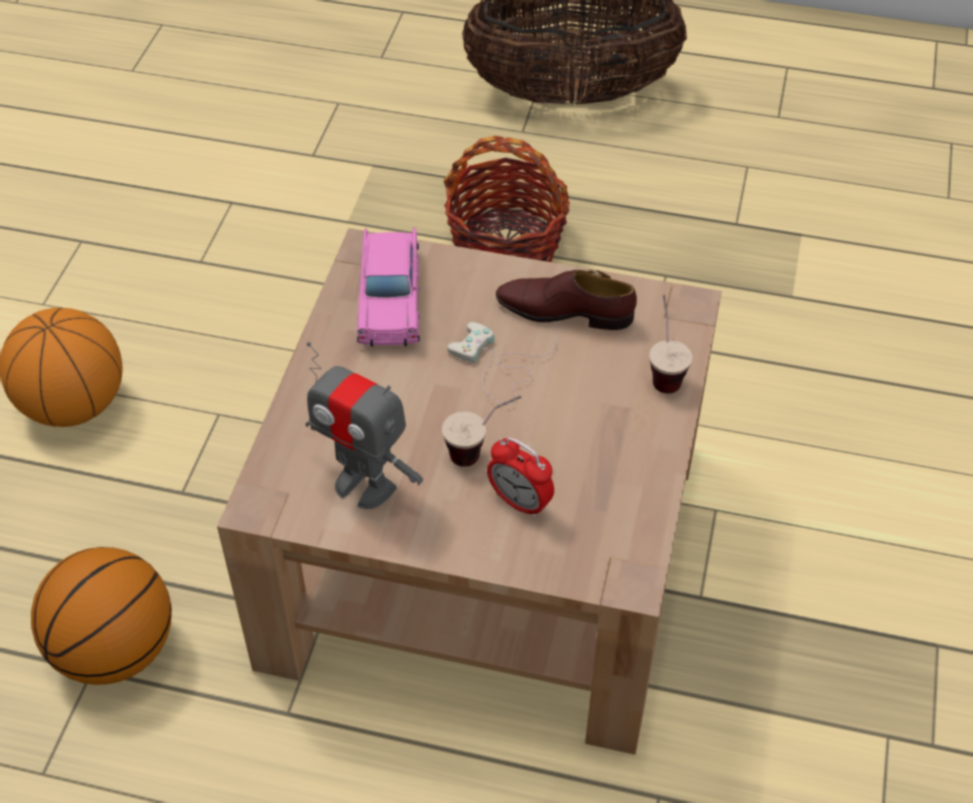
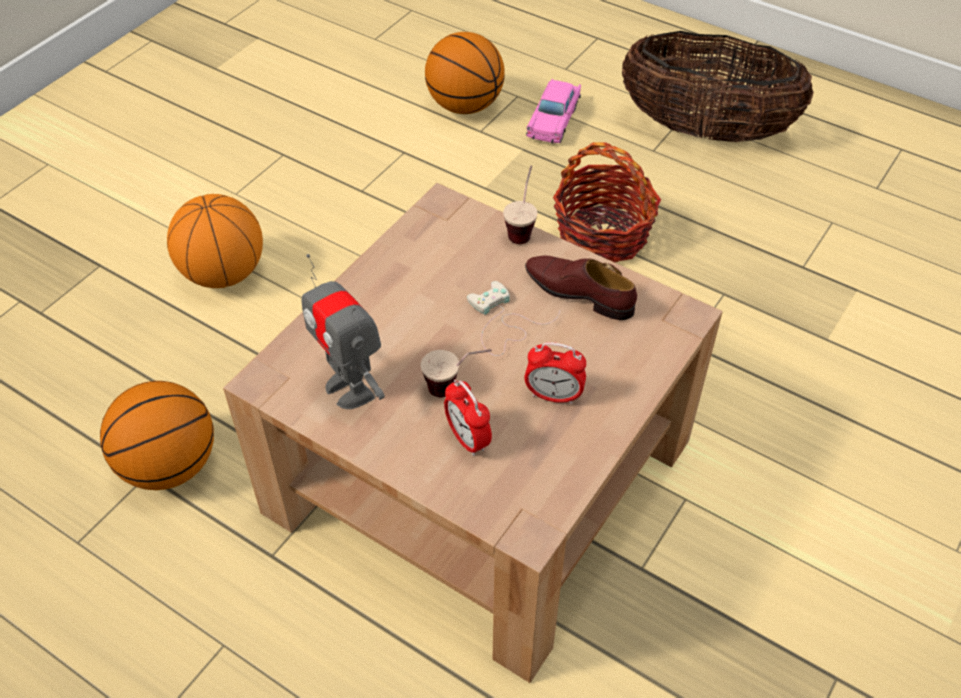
camera: 20 degrees right, 0 degrees up
(280, 128) = (465, 105): none -> basketball
(390, 299) = (442, 246): pink toy car -> pink toy car (554, 120)
(588, 429) = (553, 395): none -> alarm clock
(663, 370) = (640, 364): cup -> cup (522, 227)

